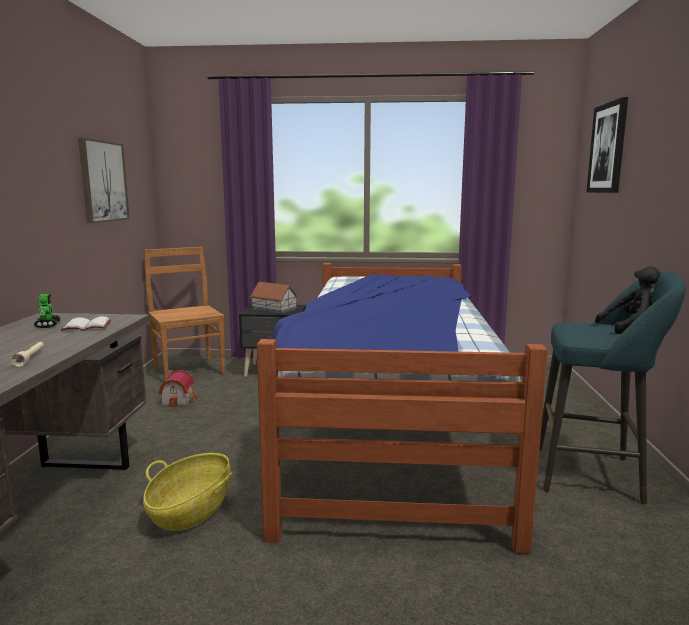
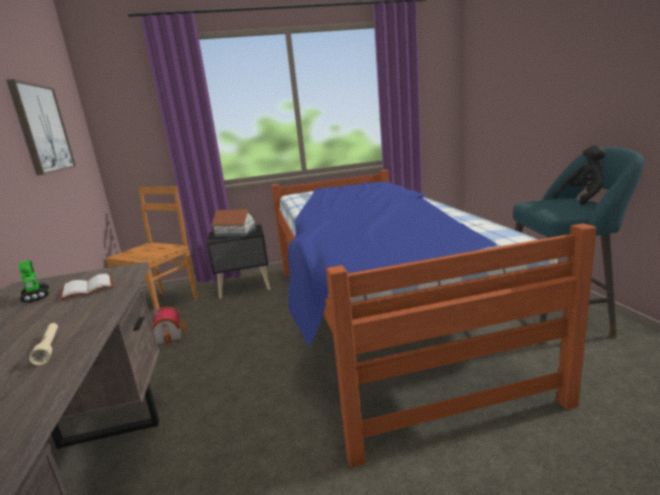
camera: 15 degrees left, 5 degrees up
(188, 371) = (163, 304): brown chair -> brown chair turned 75 degrees clockwise
(191, 510) = (255, 454): basket -> none
(608, 148) = (500, 57): picture -> none

